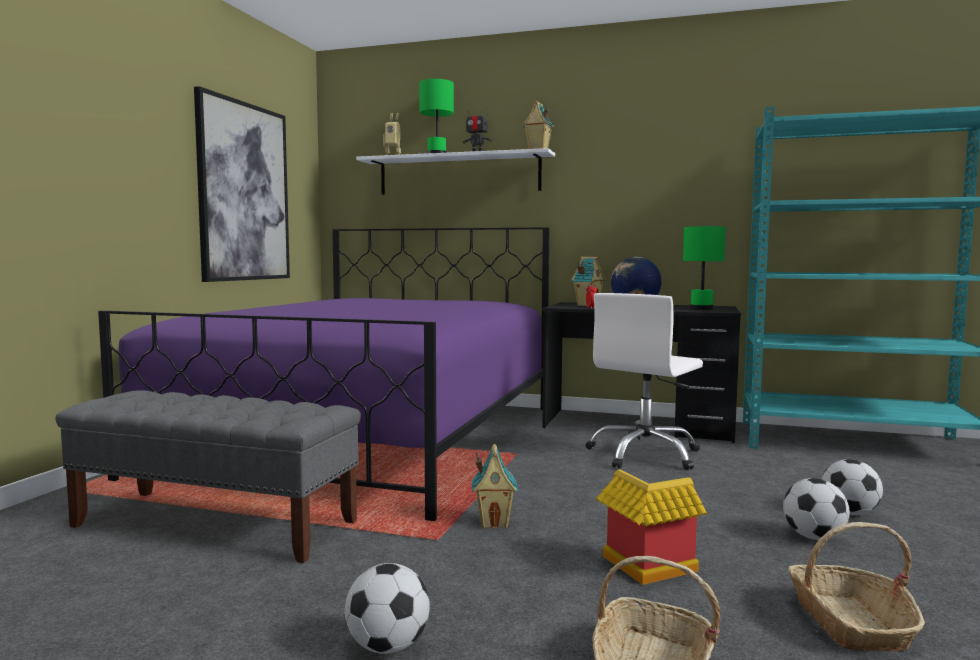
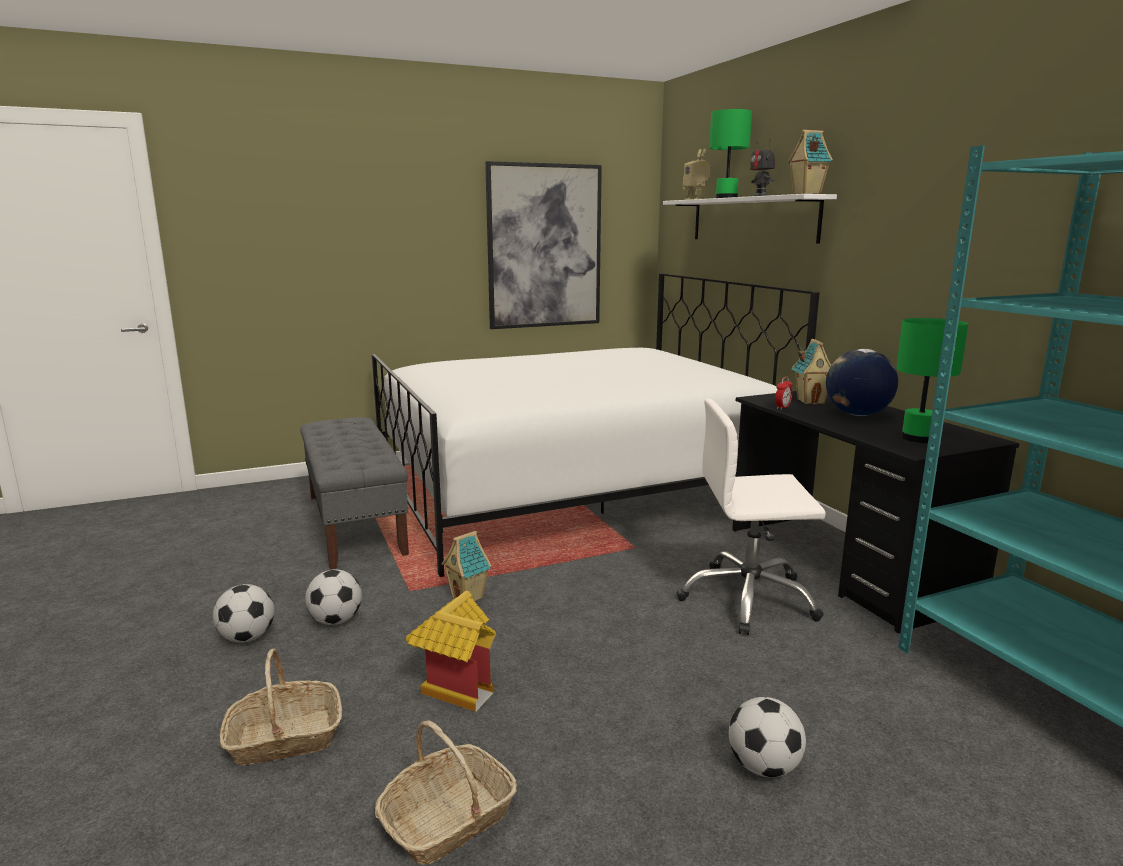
camera: 50 degrees right, 10 degrees up
(371, 438) = (575, 490): purple bed -> white bed
(814, 537) = (645, 757): football -> football (336, 621)

